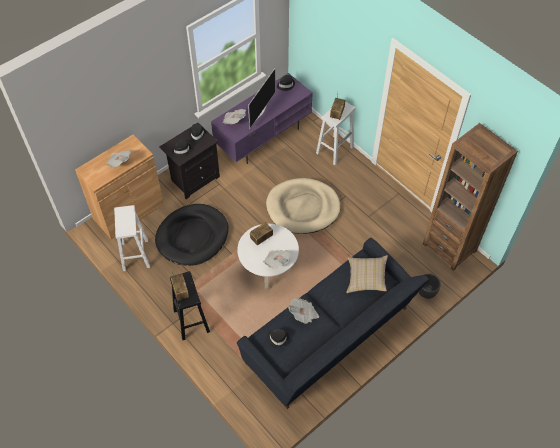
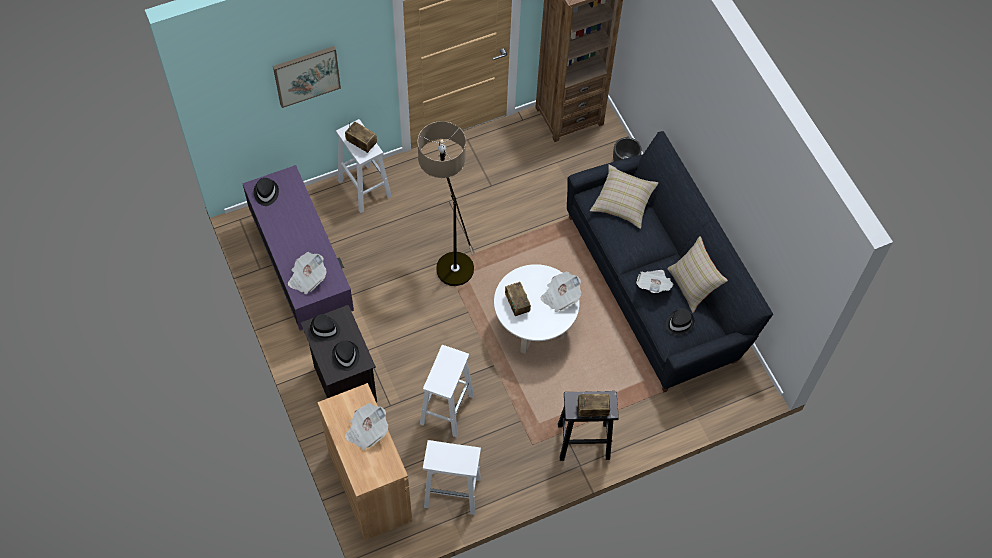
camera: 75 degrees left, 5 degrees up
(192, 236) = (447, 408): black dog bed -> white stool
(260, 112) = (305, 240): television -> none
(303, 208) = (449, 257): beige dog bed -> floor lamp
(314, 341) = (692, 285): none -> beige pillow
(339, 43) = (306, 75): none -> picture

